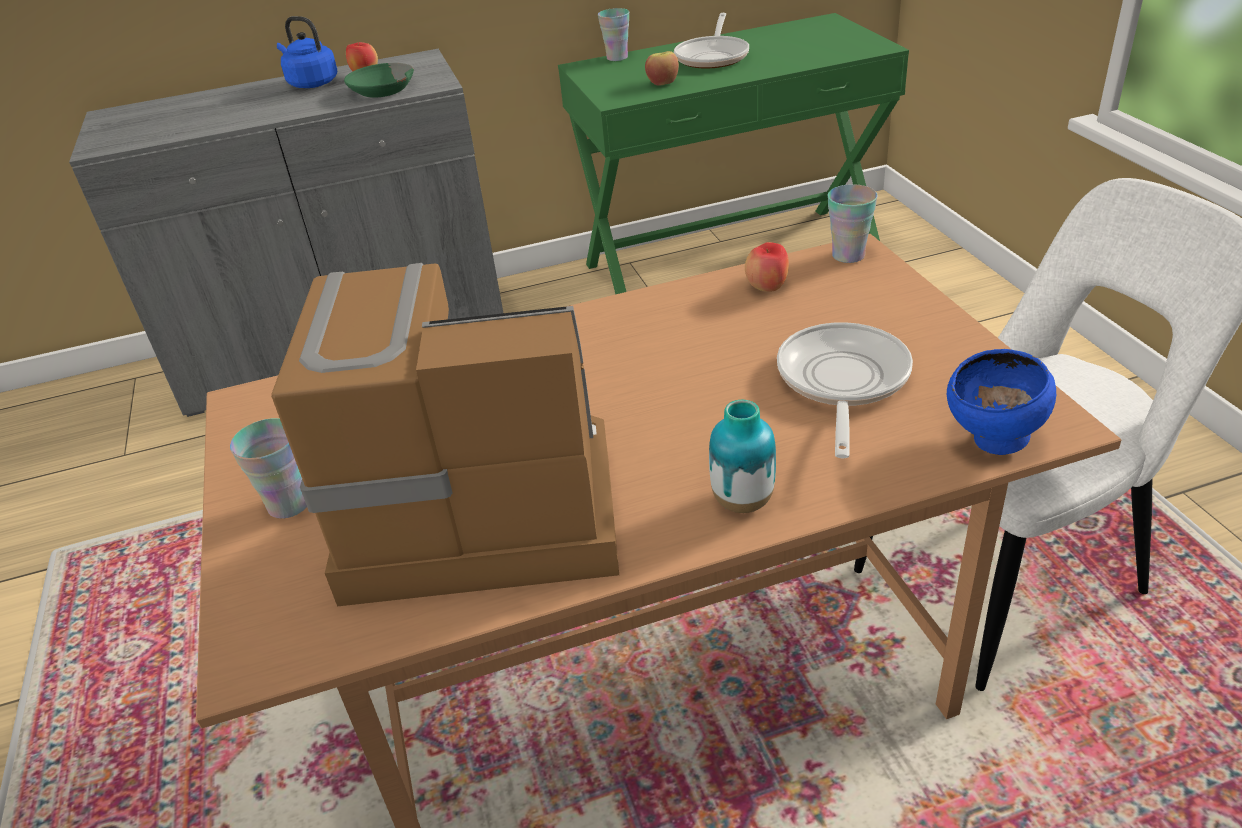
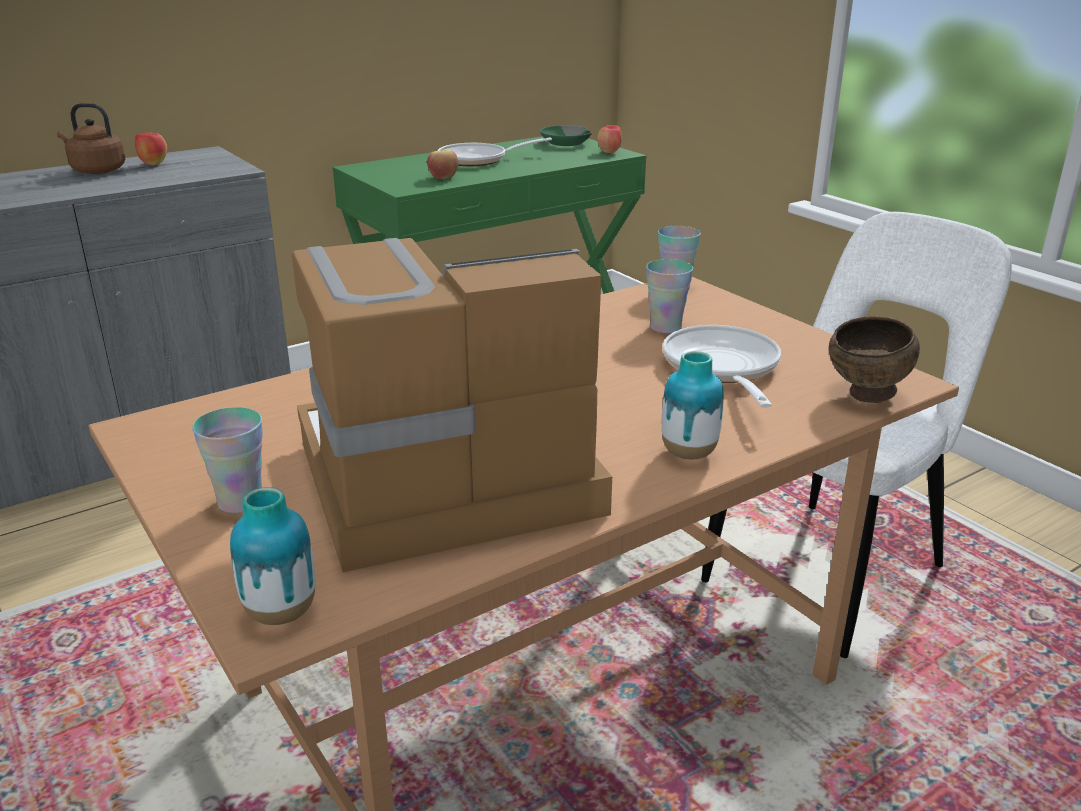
camera: 20 degrees left, 10 degrees down
(265, 646) = (281, 613): none -> vase
(311, 83) = (96, 170): blue kettle -> brown kettle
(382, 91) = (180, 175): green bowl -> green bowl (565, 143)
(617, 58) = (388, 161): cup -> cup (665, 327)
(713, 56) = (478, 160): frying pan -> frying pan turned 75 degrees clockwise
(767, 288) = (620, 312): apple -> apple (609, 152)
(993, 443) = (867, 397): blue bowl -> brown bowl

